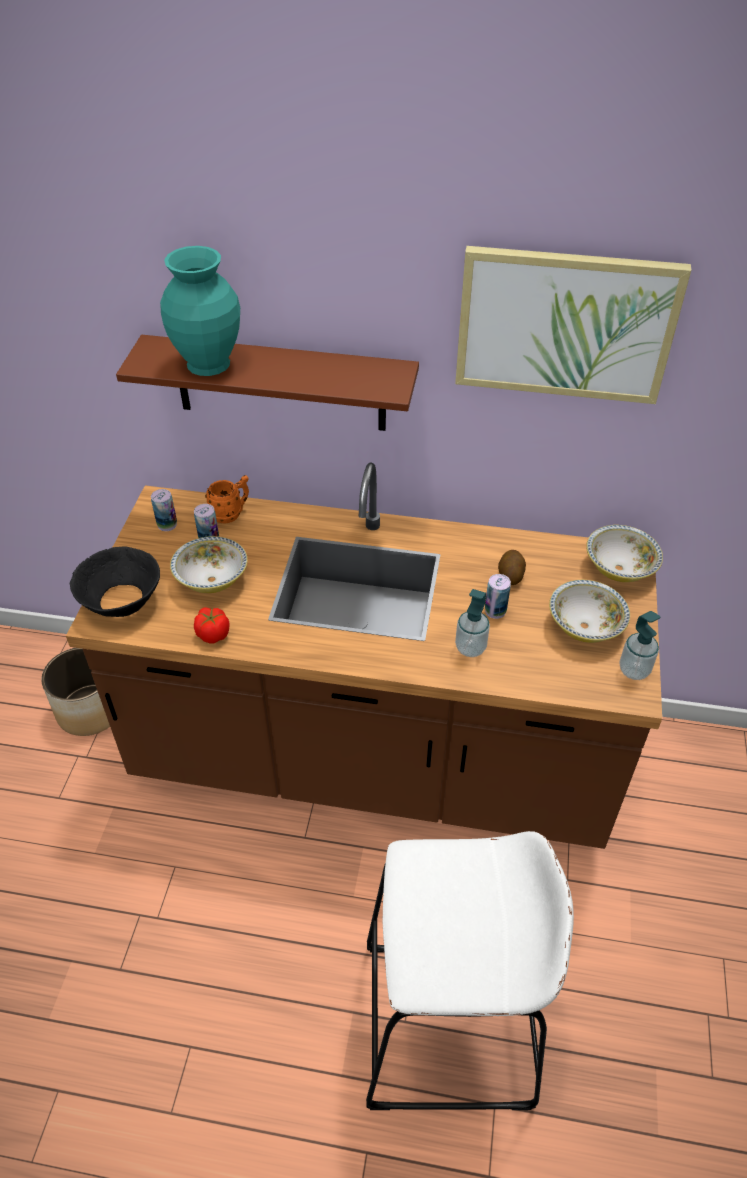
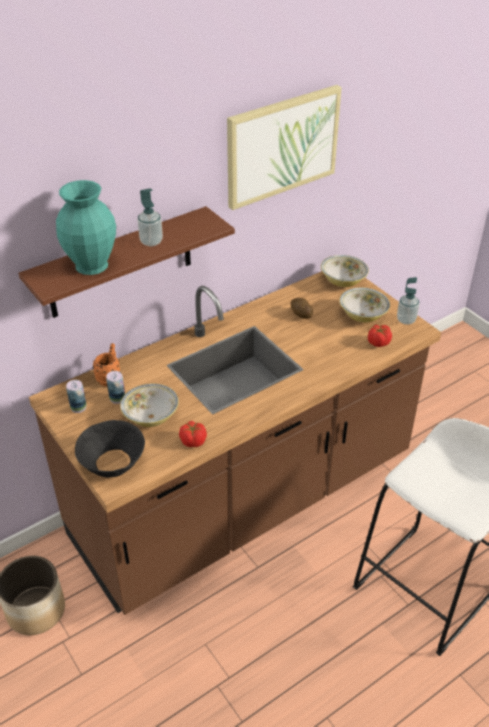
camera: 45 degrees left, 5 degrees down
(470, 648) = (328, 358): soap dispenser -> soap dispenser (151, 242)
(495, 611) = (316, 334): can -> none
(557, 673) = (378, 342): none -> tomato

